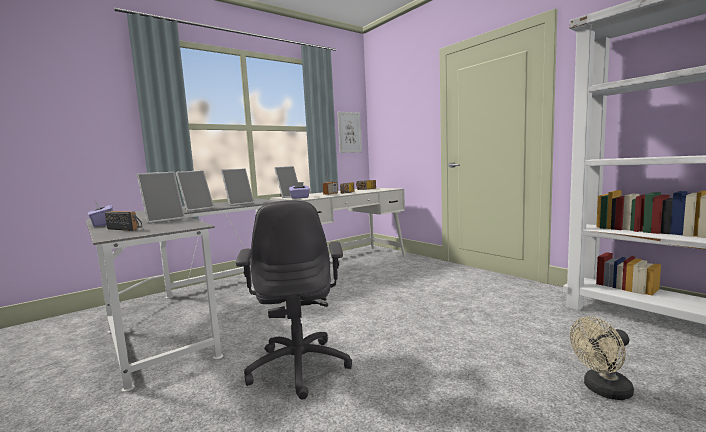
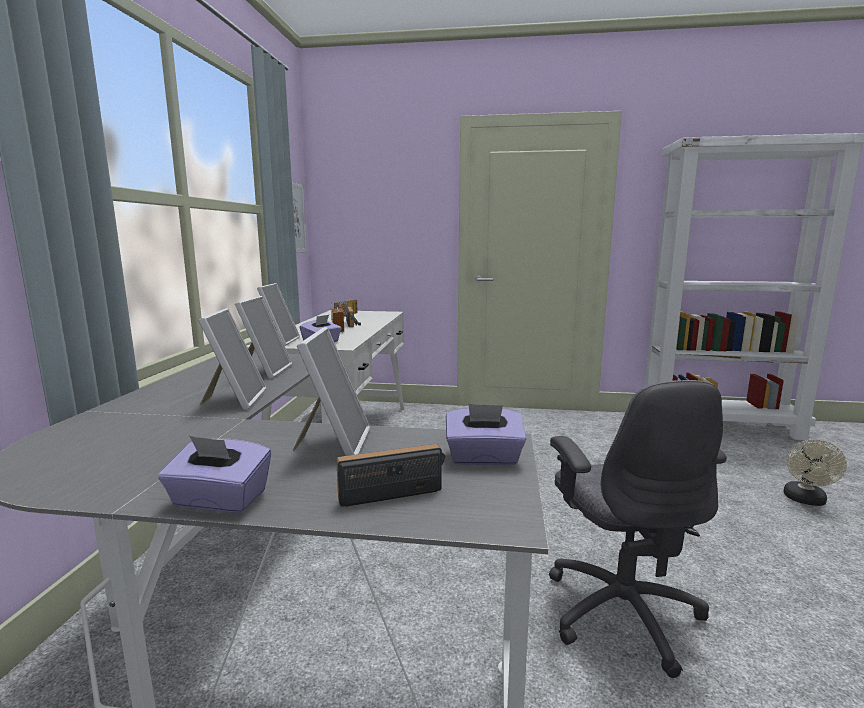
camera: 45 degrees left, 5 degrees up
(172, 227) = (484, 458): none -> purple tissue box
(299, 366) = (621, 610): grey office chair -> grey office chair turned 45 degrees clockwise

